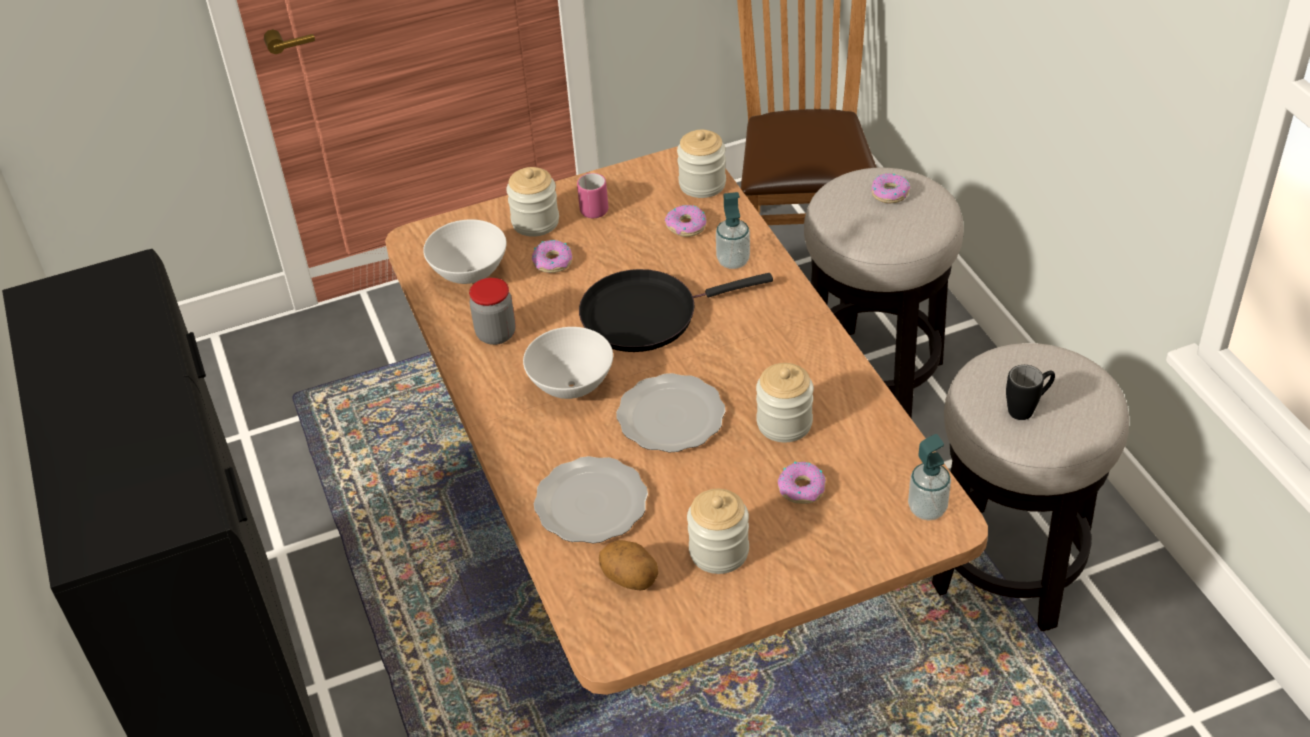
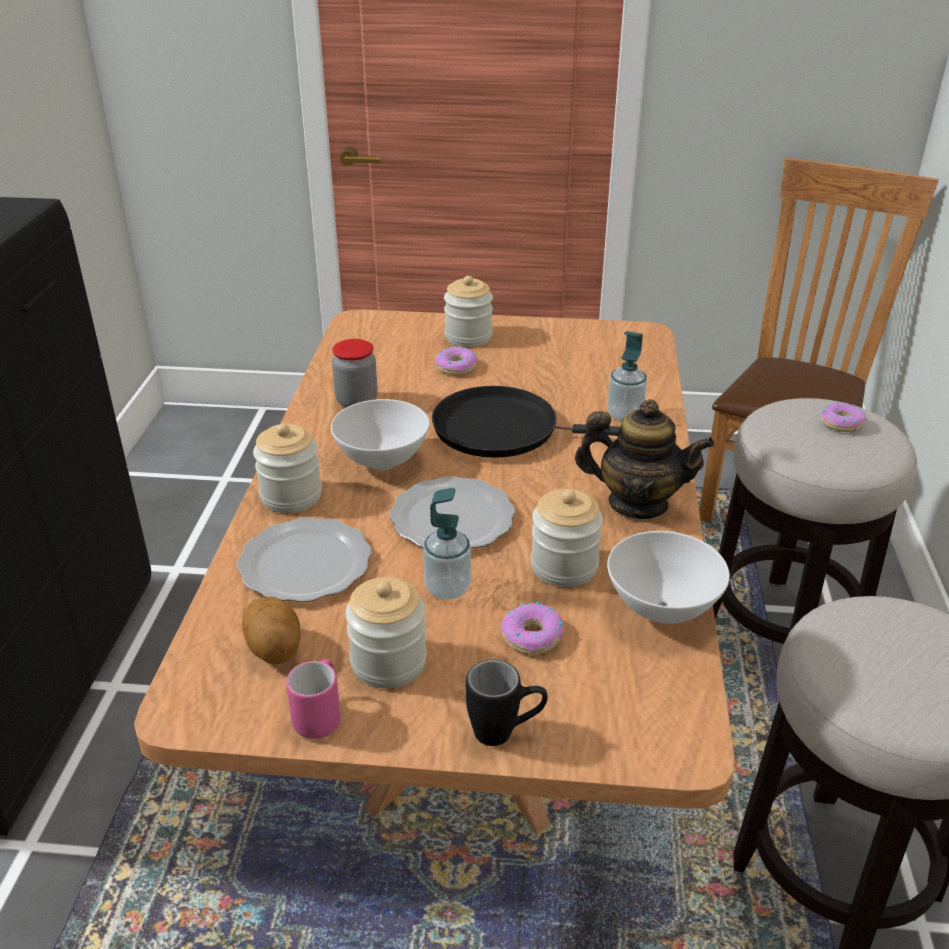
camera: 25 degrees right, 10 degrees down
(469, 274) = (377, 355): white bowl -> white bowl (661, 609)
(593, 207) = (528, 341): pink mug -> pink mug (320, 715)
(686, 226) = (601, 377): donut -> none
(702, 184) = (643, 352): jar -> jar (291, 496)
(799, 345) = (637, 503): none -> teapot
(927, 509) = (665, 718): soap dispenser -> soap dispenser (447, 589)
(1027, 408) = (883, 669): black mug -> black mug (505, 732)

